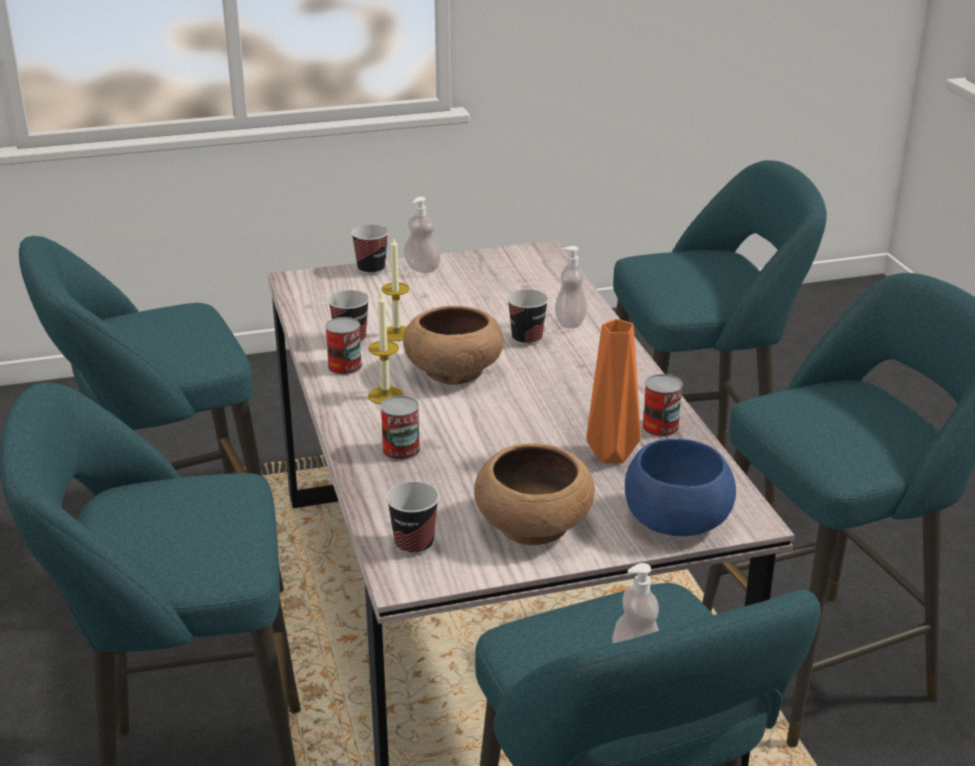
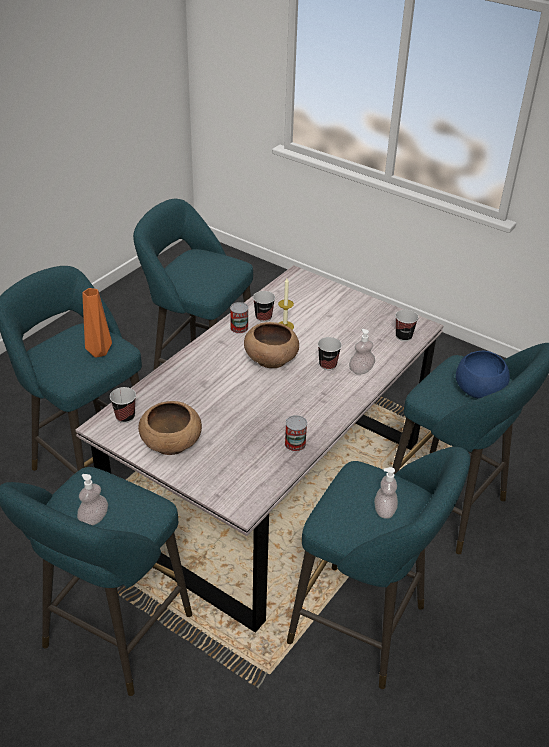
camera: 50 degrees right, 10 degrees up
(371, 269) = (334, 289): cup -> cup (403, 336)
(385, 395) = (228, 351): candle -> none
(401, 450) = (190, 378): can -> none
(422, 269) = (354, 302): soap dispenser -> soap dispenser (384, 510)
(609, 454) = (253, 438): orange vase -> orange vase (99, 351)
(675, 520) = (218, 484): blue bowl -> blue bowl (478, 389)

